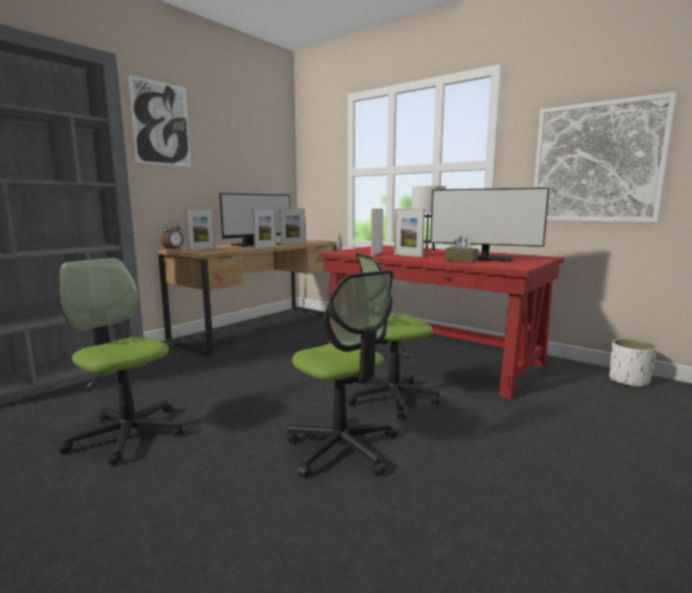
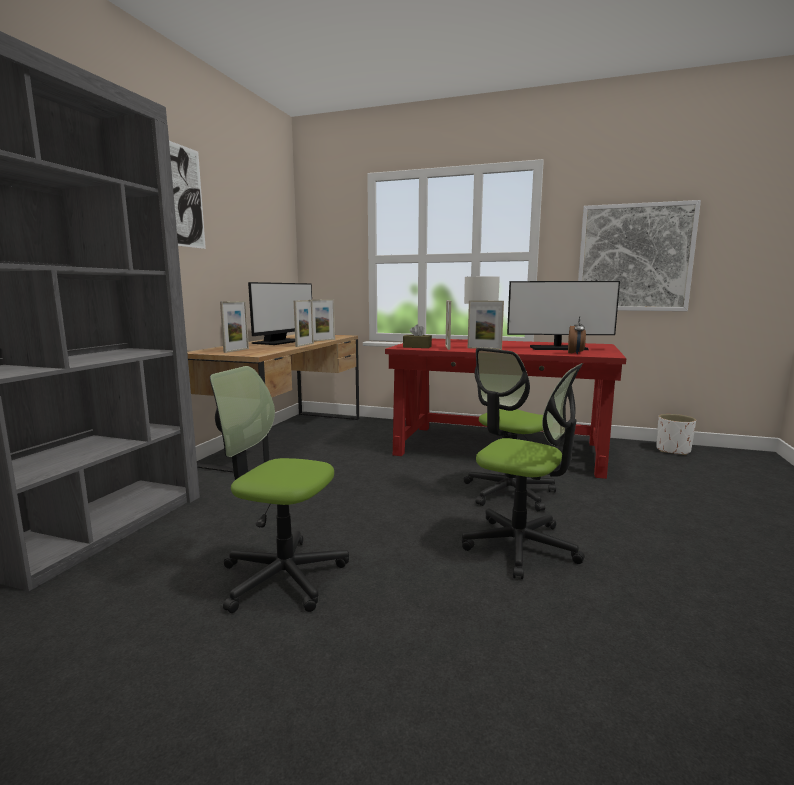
camera: 20 degrees left, 0 degrees up
(173, 249) = (198, 351): alarm clock -> alarm clock (575, 353)
(461, 261) = (546, 351): brown tissue box -> brown tissue box (417, 347)

